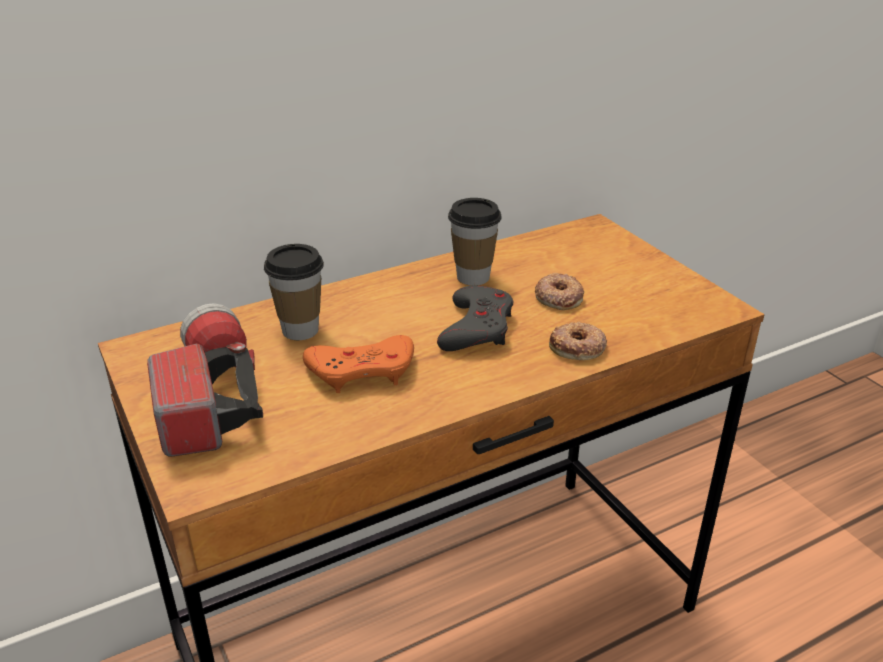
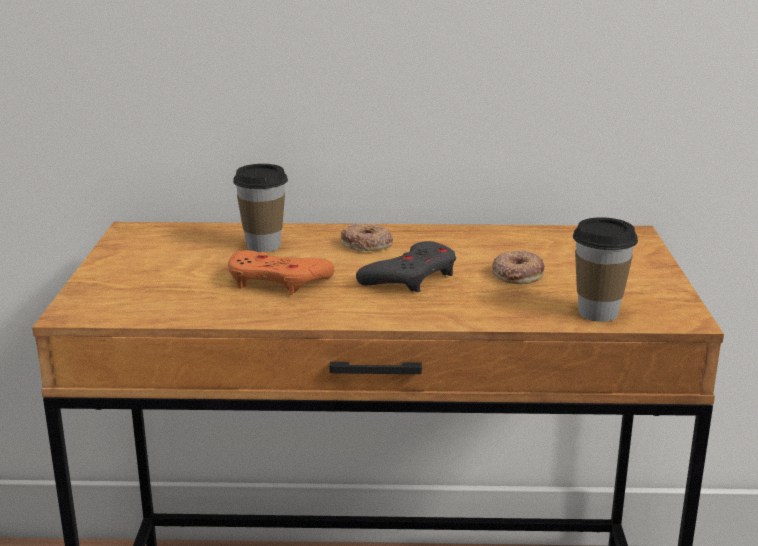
camera: 30 degrees right, 10 degrees down
(209, 399) = (144, 269): flashlight -> none
(473, 277) = (456, 244): cup -> cup (598, 313)
(578, 347) = (485, 310): donut -> donut (366, 244)

